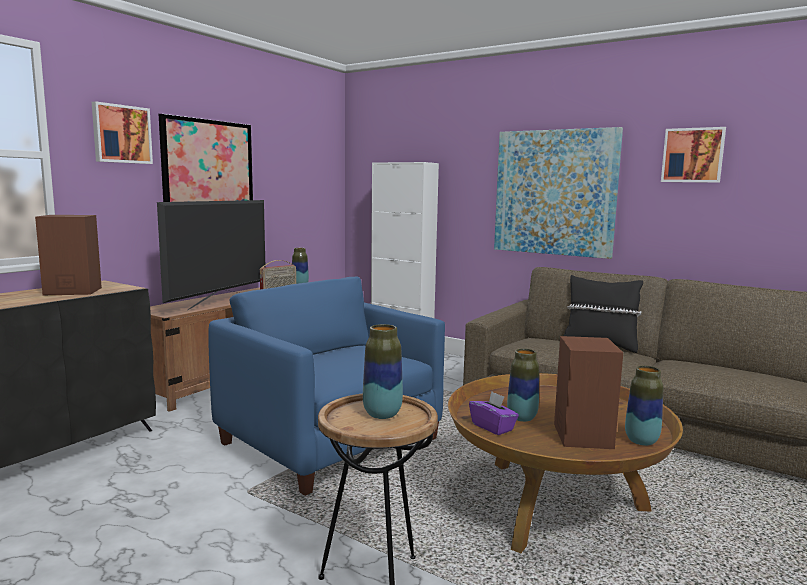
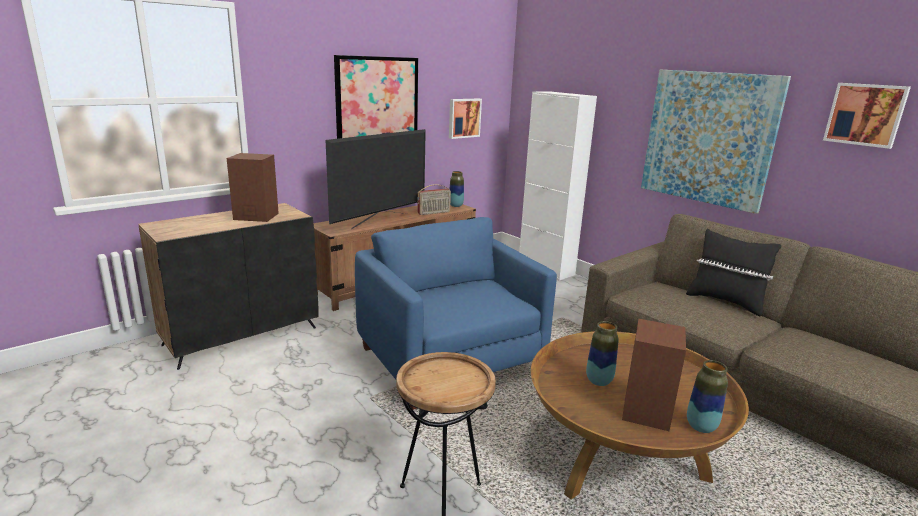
camera: 15 degrees right, 10 degrees up
(121, 134) = (301, 76): picture -> picture (463, 118)
(382, 414) = (450, 377): vase -> none
(492, 427) = (567, 387): purple tissue box -> none

